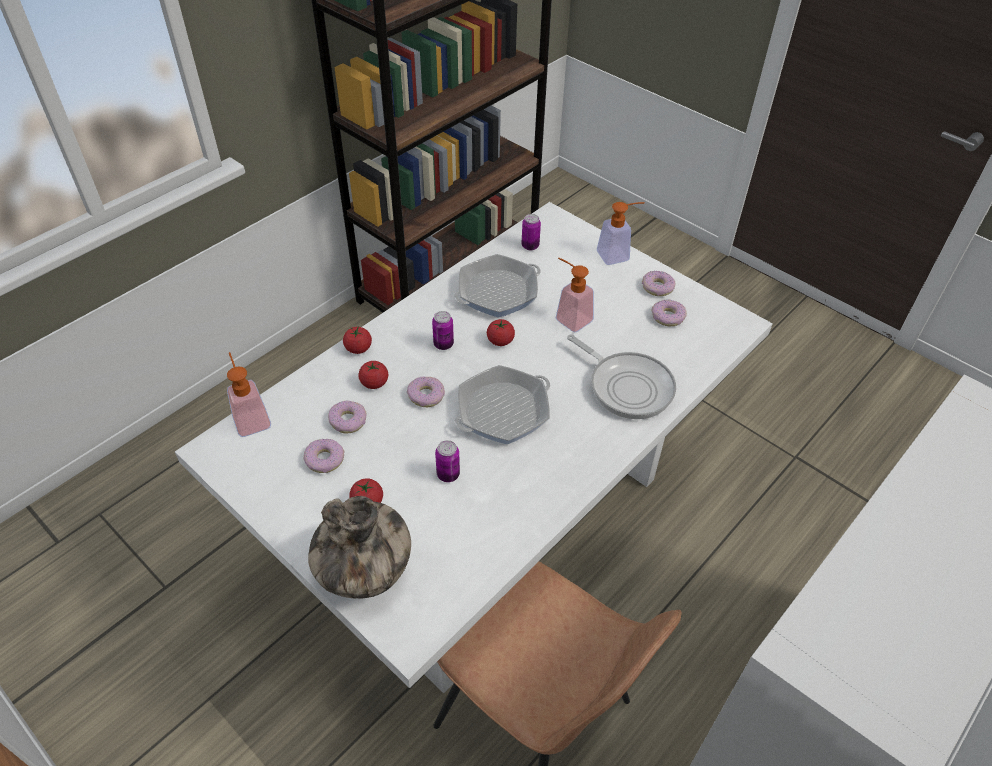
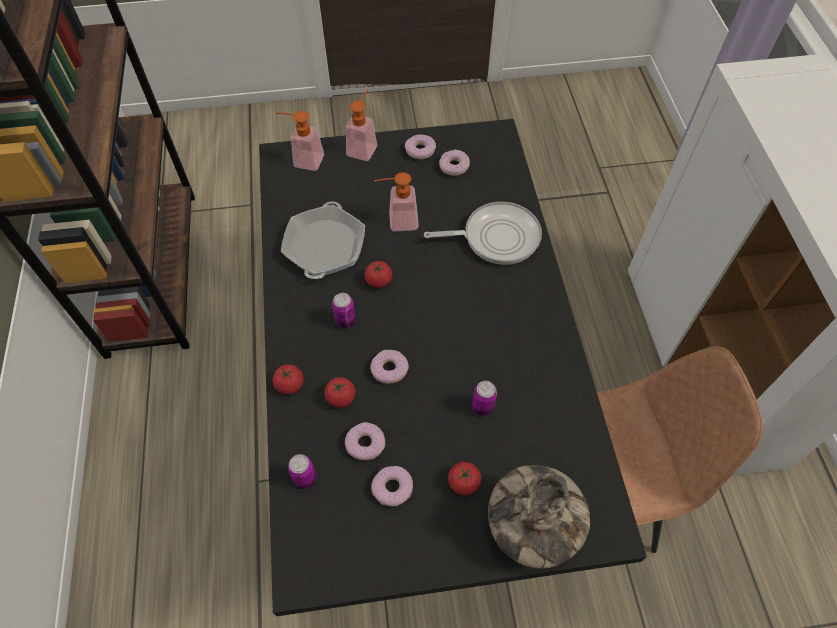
camera: 50 degrees left, 10 degrees up
(250, 417) = (291, 521): soap dispenser -> soap dispenser (303, 160)
(492, 521) = (416, 414): white dining table -> black dining table
(503, 411) = (451, 329): frying pan -> none
(530, 246) = (296, 191): can -> can (305, 479)

